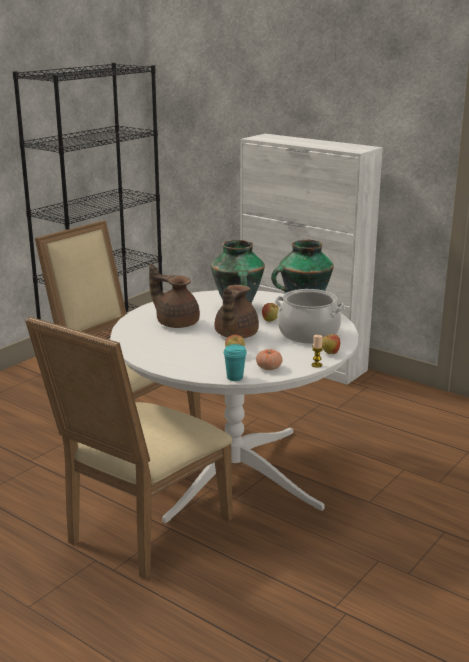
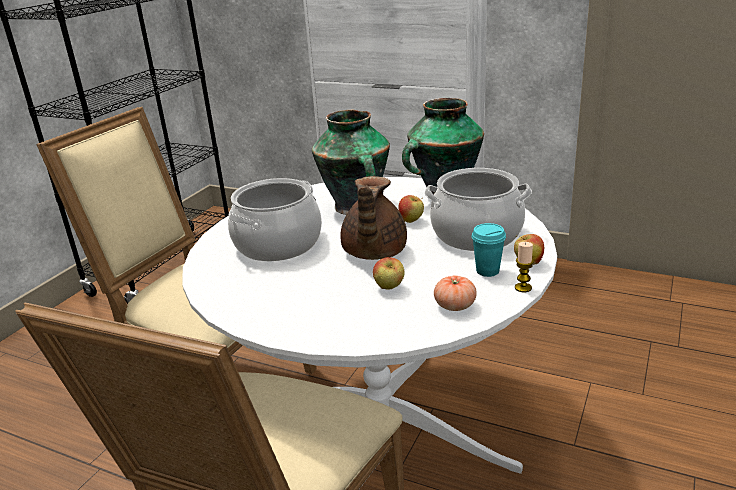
camera: 10 degrees left, 5 degrees up
(176, 323) = (277, 244): brown teapot -> cooking pot
(235, 377) = (411, 335): turquoise cup -> turquoise cup (487, 271)

